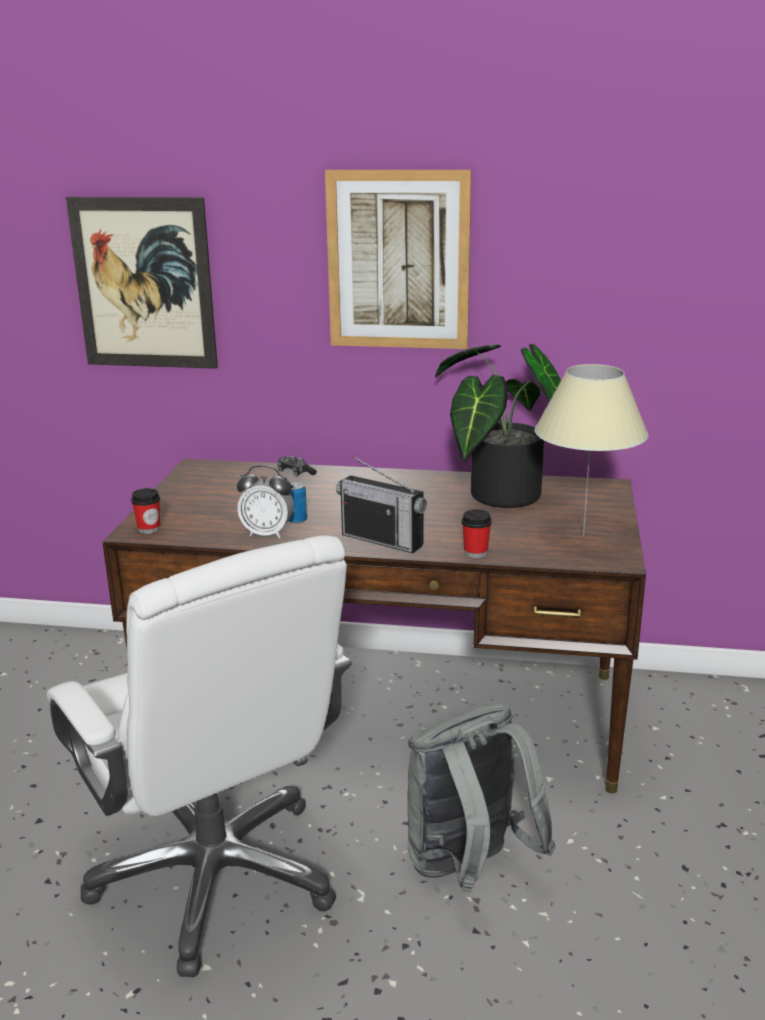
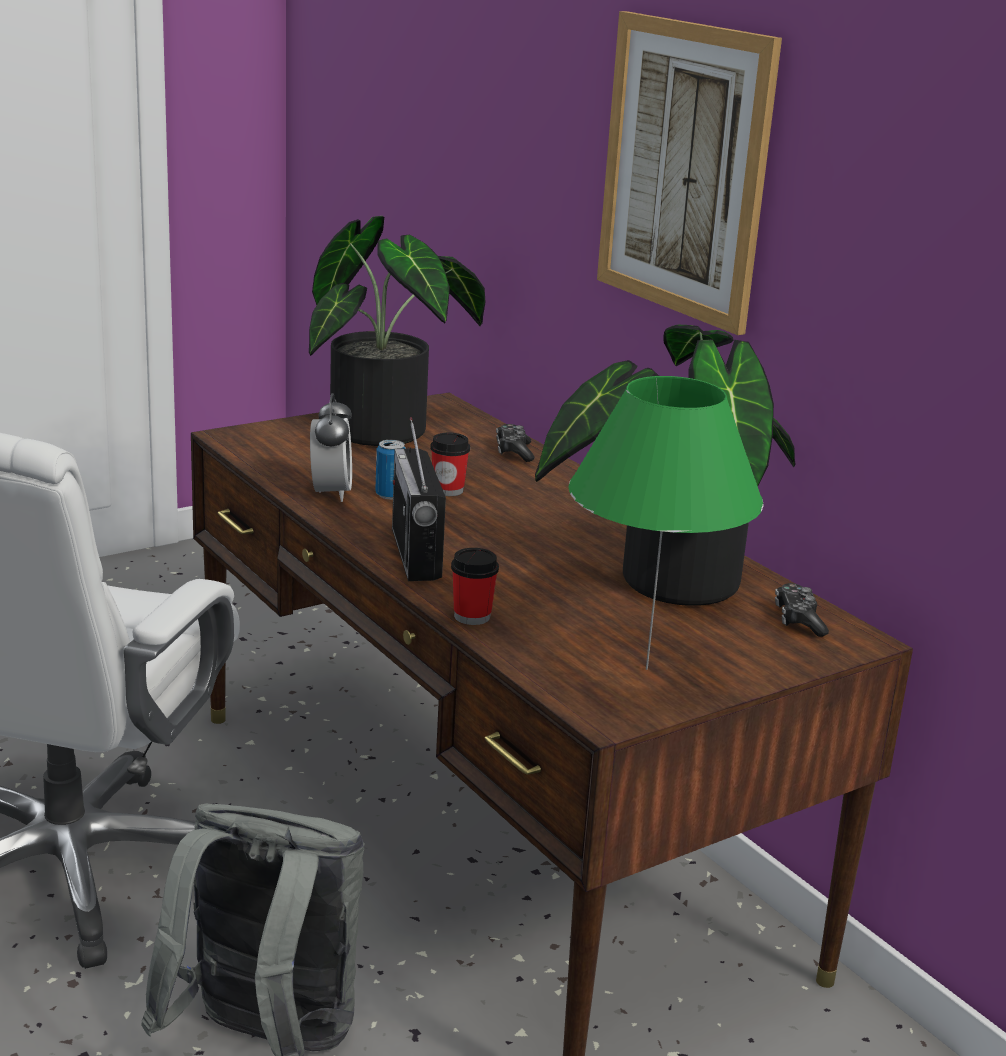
camera: 45 degrees right, 0 degrees up
(144, 284) = (451, 141): picture -> none
(149, 529) = (249, 439): cup -> cup (448, 490)
(210, 490) = (390, 431): none -> potted plant
(267, 534) = (331, 493): alarm clock -> alarm clock turned 150 degrees counterclockwise
(577, 488) = (798, 620): none -> game controller
(583, 536) = (645, 669): beige table lamp -> green table lamp

